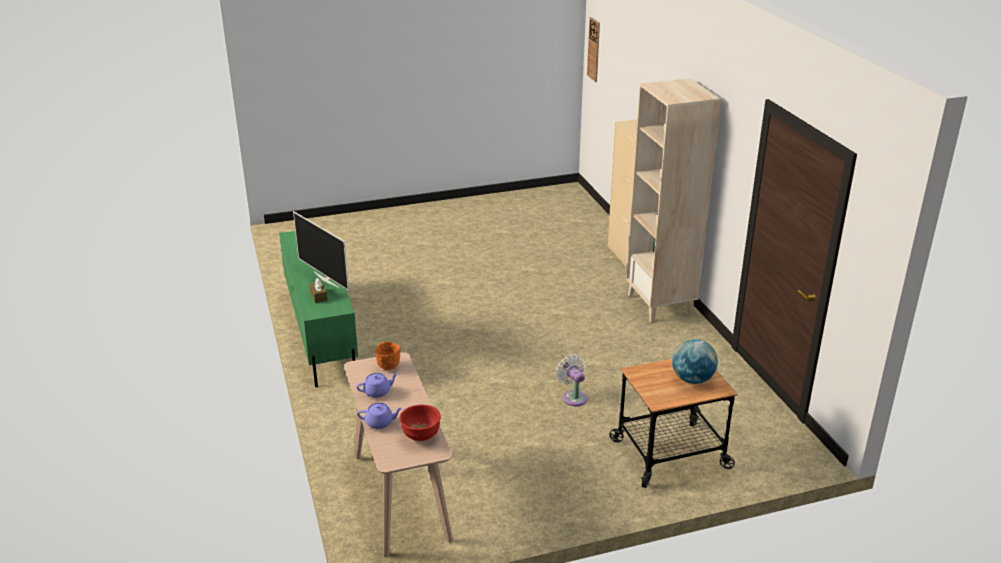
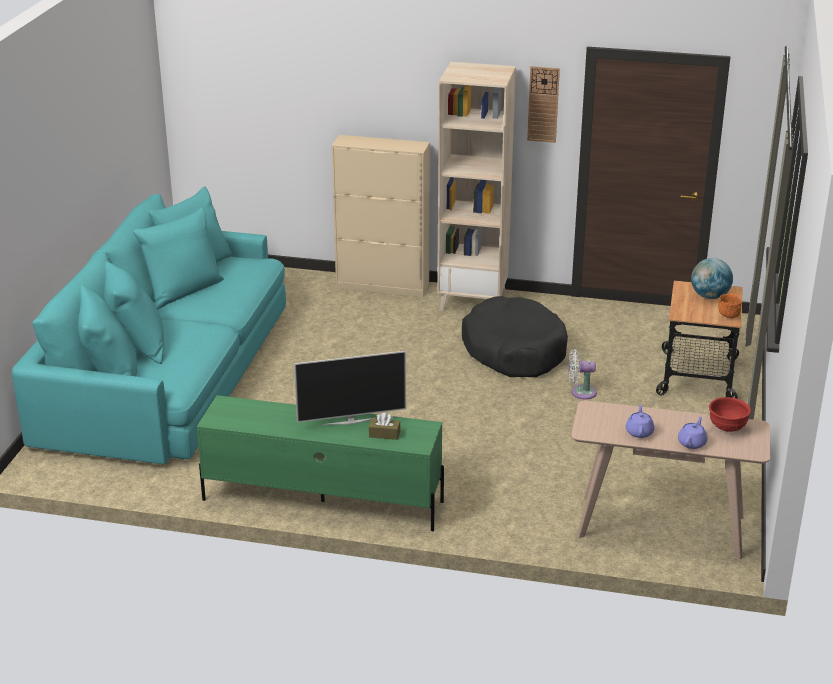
camera: 60 degrees left, 0 degrees up
(389, 366) = (598, 415): orange bowl -> orange bowl (728, 316)
(424, 229) = (167, 374): none -> turquoise sofa
(594, 49) = (195, 87): wall clock -> wall clock (543, 104)
(604, 346) = (514, 351): none -> black dog bed

